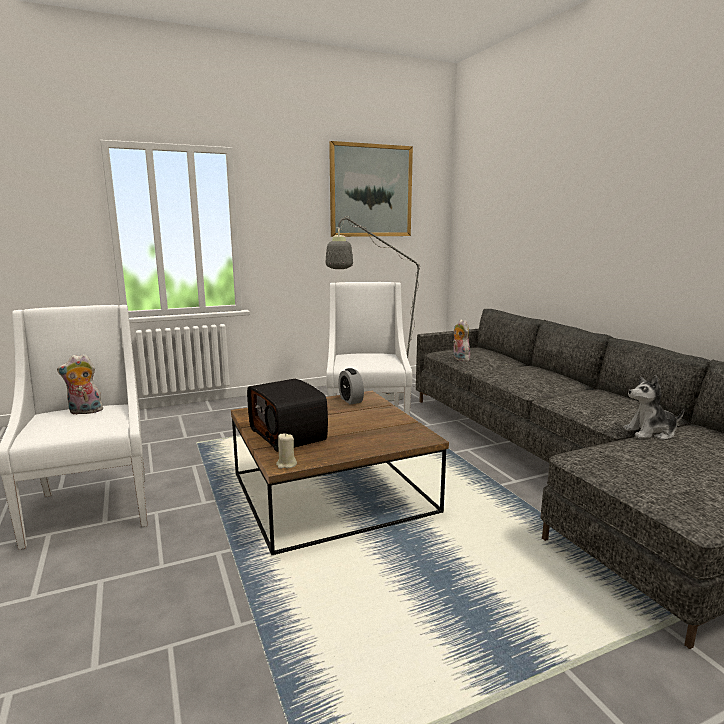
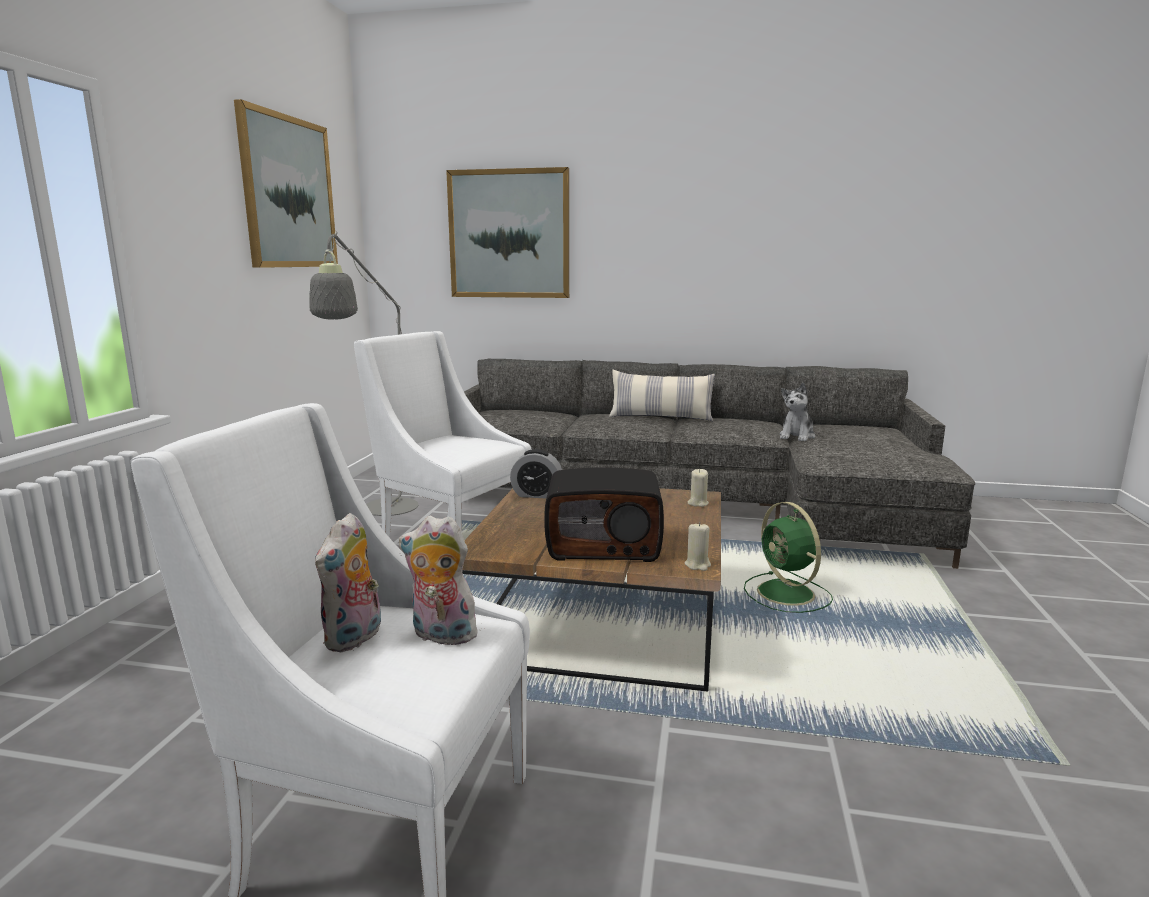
camera: 55 degrees left, 0 degrees up
(407, 440) = (697, 503): none -> beige candle
(459, 359) = (517, 424): plush toy -> plush toy (441, 636)
(460, 552) = (787, 594): none -> green fan
(519, 212) = (509, 234): none -> picture
(572, 382) = (660, 417): none -> pillow

